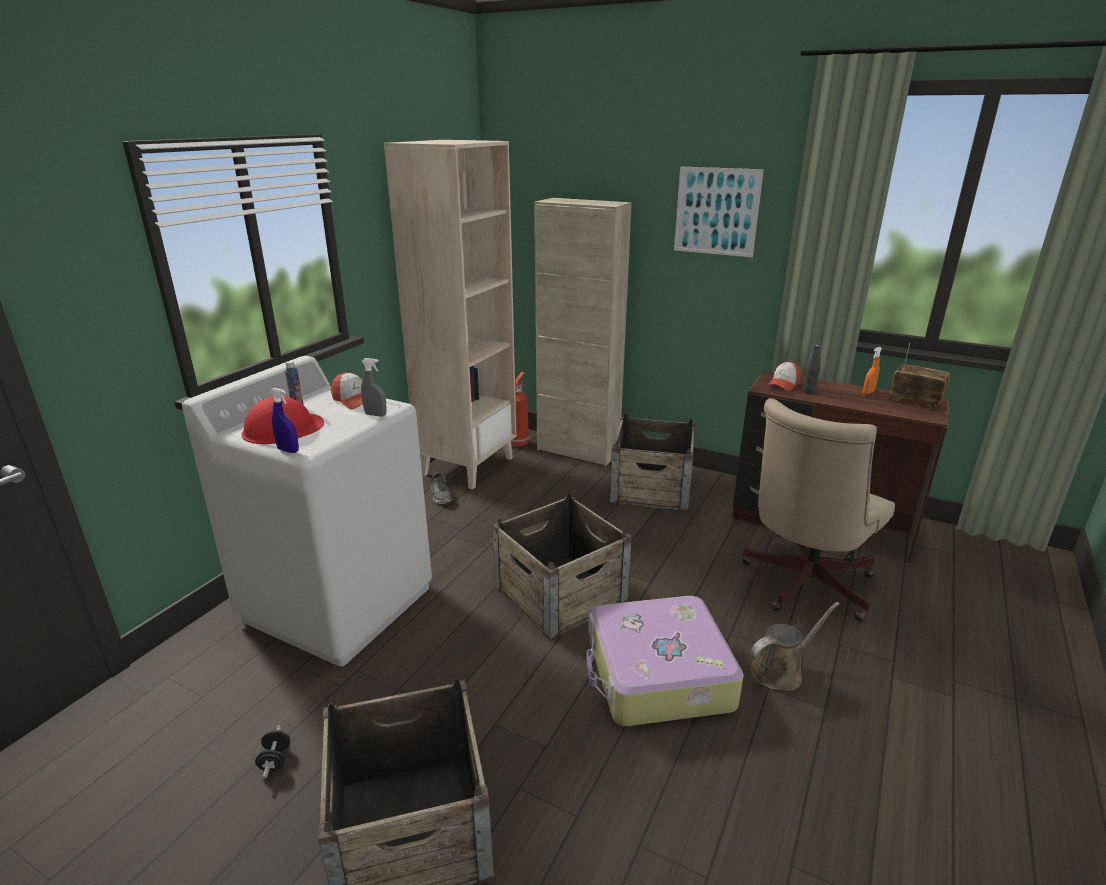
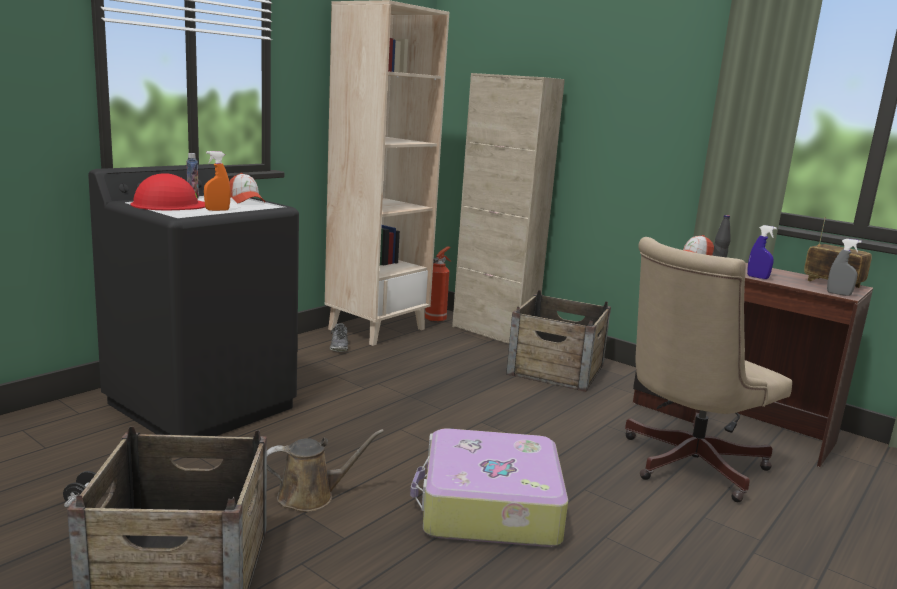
camera: 10 degrees right, 10 degrees down
(288, 450) = (163, 214): blue spray bottle -> blue spray bottle (757, 277)
(339, 602) = (202, 405): white washing machine -> black washing machine
(375, 415) = (257, 208): grey spray bottle -> grey spray bottle (838, 294)
(559, 594) = (419, 431): crate -> none
(716, 211) = (645, 89): picture -> none
(780, 671) = (625, 526): brown watering can -> brown watering can (311, 496)
(868, 392) = (784, 273): orange spray bottle -> orange spray bottle (217, 210)

